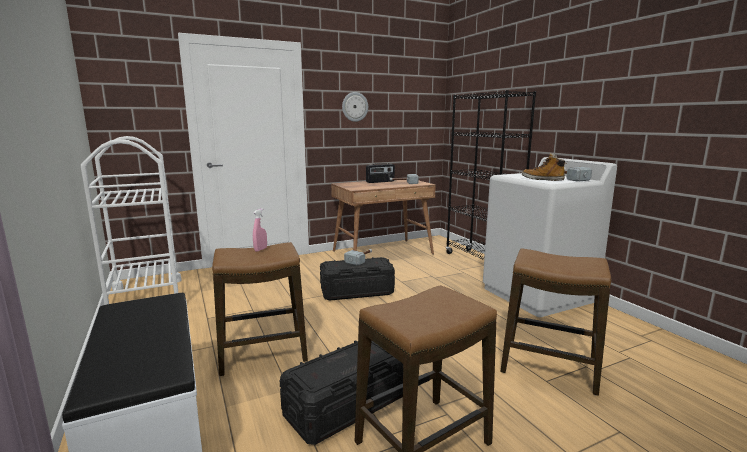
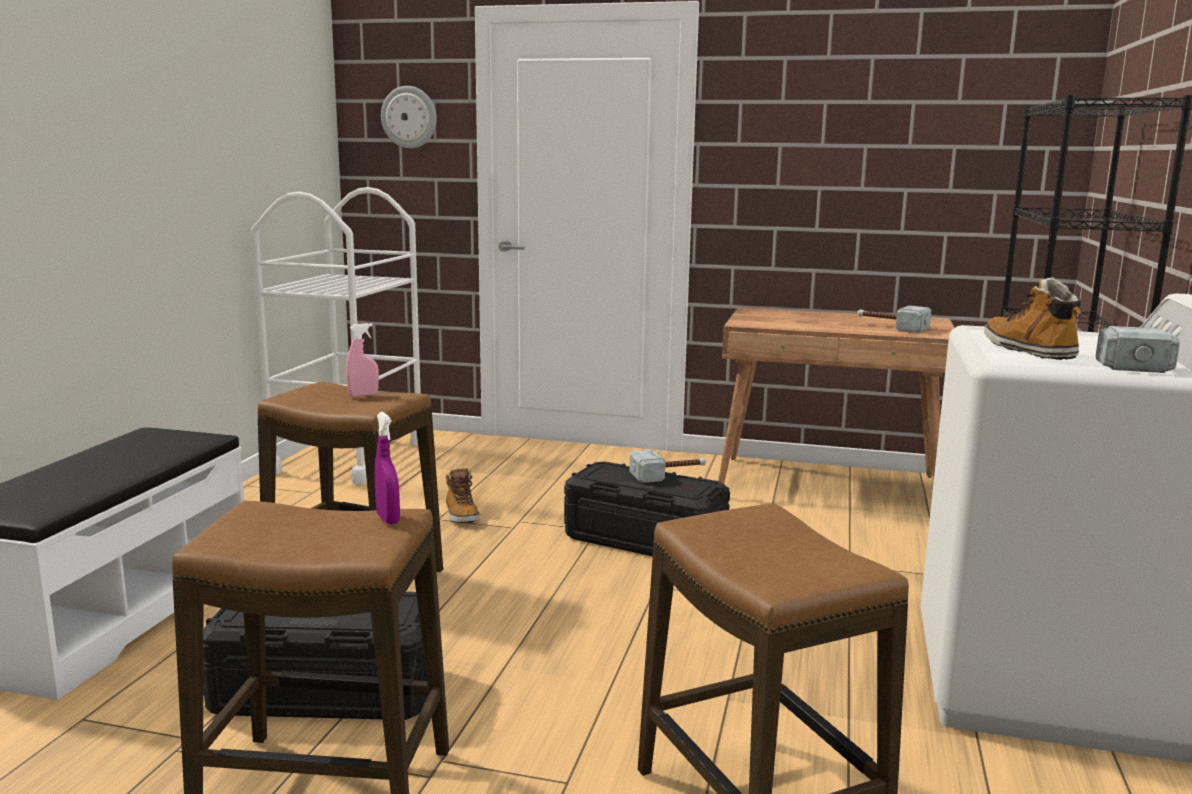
camera: 40 degrees right, 0 degrees up
(262, 307) = (461, 515): none -> boot
(354, 106) = (816, 137): wall clock -> wall clock (409, 117)
(380, 182) = (848, 317): radio -> none
(443, 293) = (388, 519): none -> purple spray bottle

